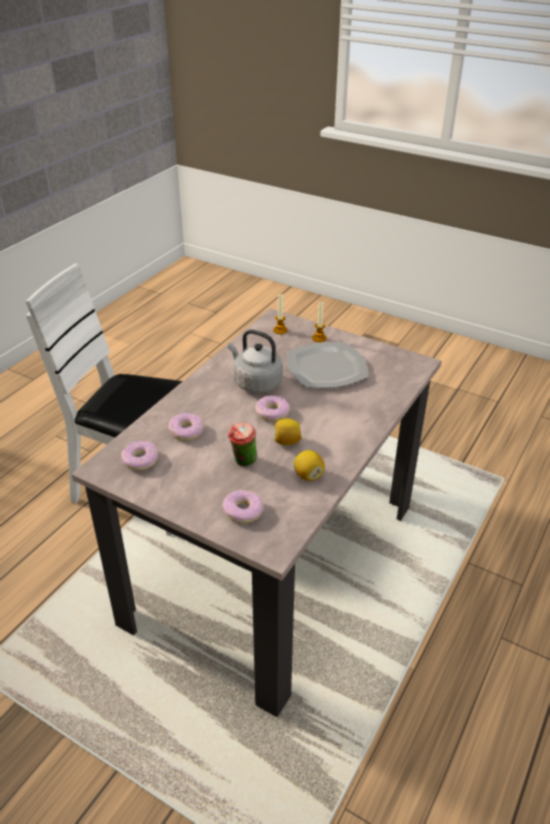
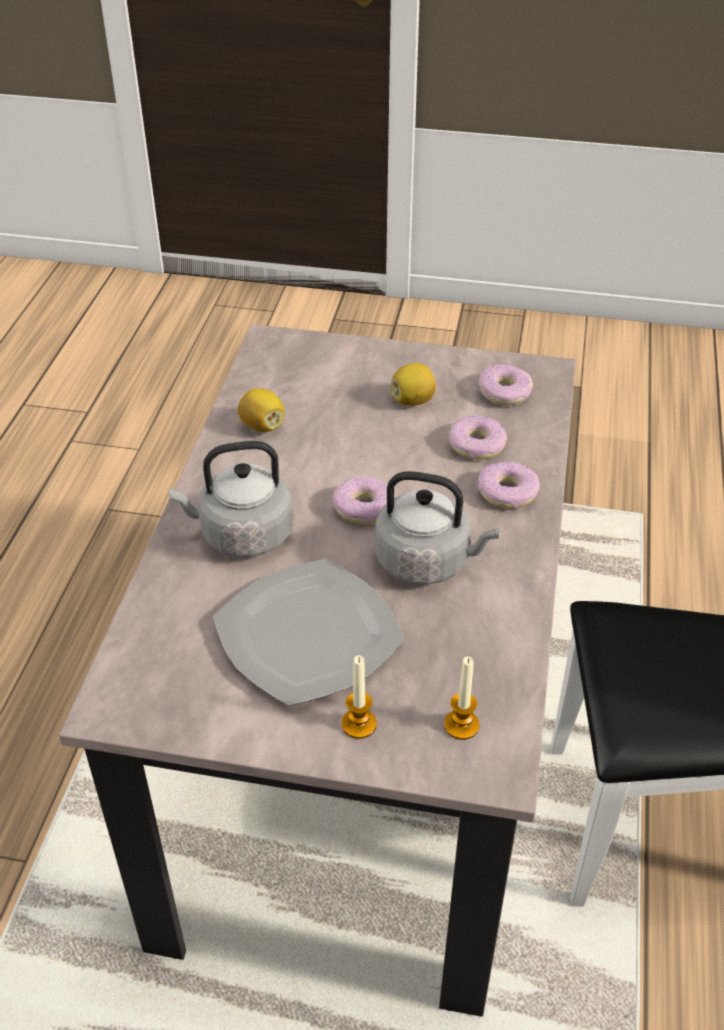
camera: 160 degrees right, 5 degrees up
(243, 463) = (362, 421): cup -> none
(243, 511) = (327, 367): donut -> donut (507, 492)
(287, 442) = (315, 465): lemon -> lemon (413, 400)
(343, 415) = (241, 535): none -> grey kettle

